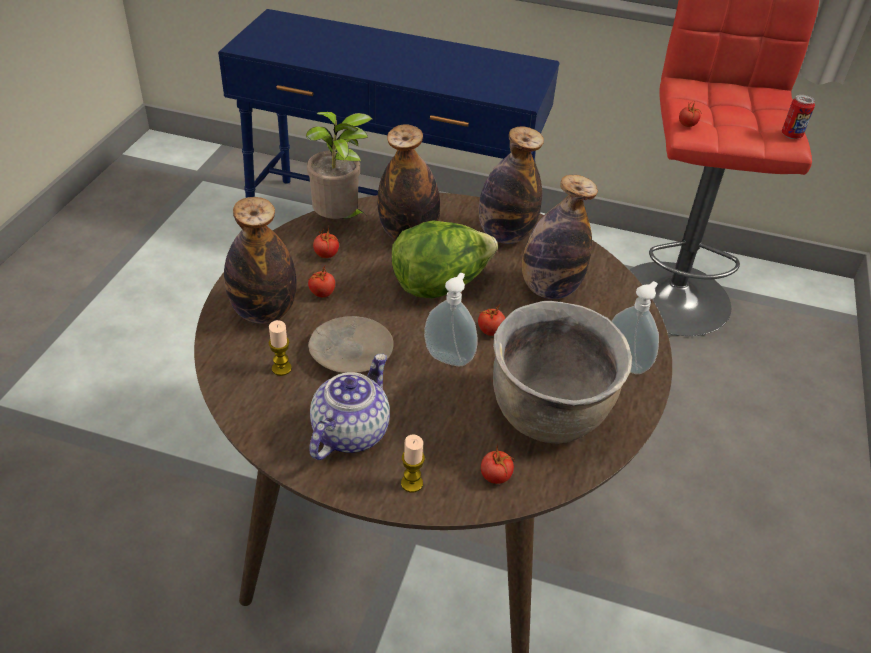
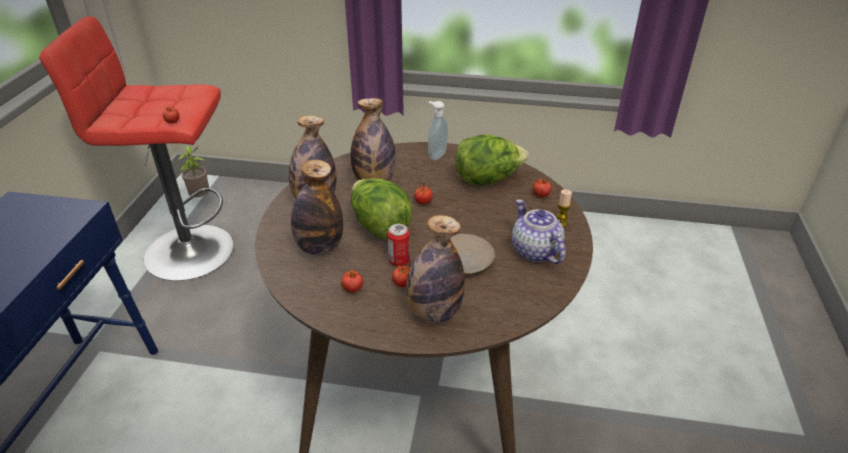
camera: 95 degrees left, 5 degrees down
(281, 368) = (492, 291): candle -> none
(339, 221) = (303, 288): potted plant -> potted plant (200, 197)
(350, 431) = (534, 251): teapot -> teapot turned 45 degrees clockwise
(450, 357) = (453, 217): soap dispenser -> none
(549, 415) = (488, 179): brown cooking pot -> lettuce
(791, 135) = (194, 87): can -> can (399, 260)

